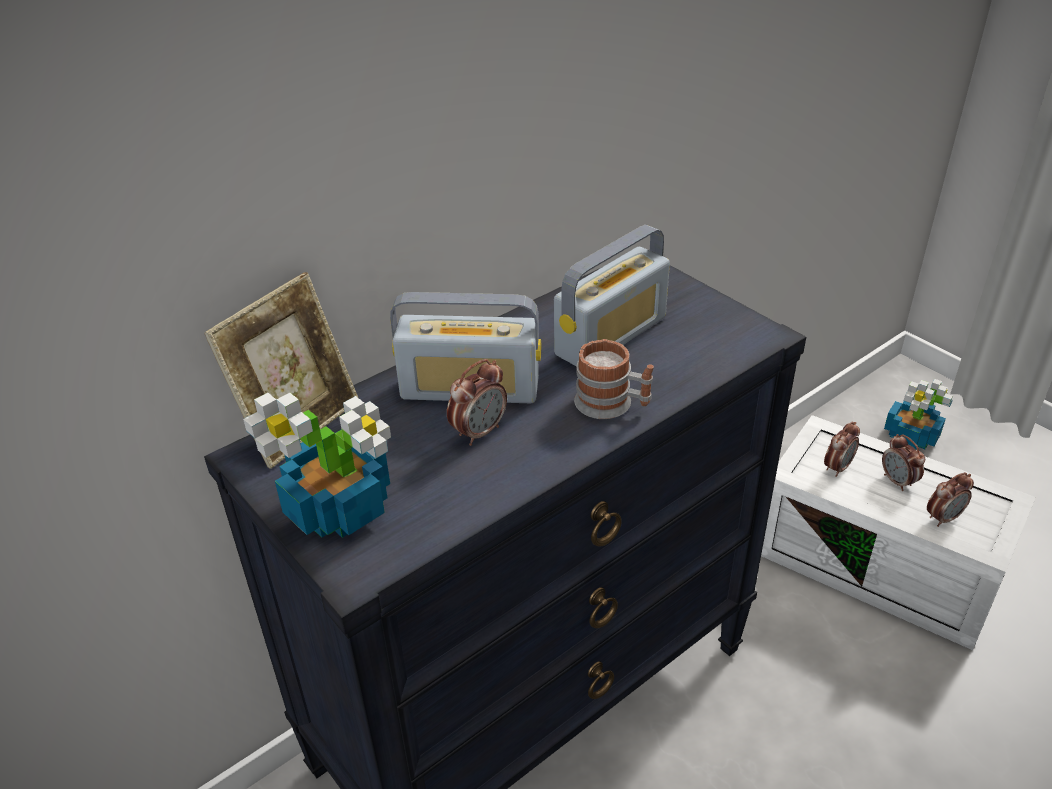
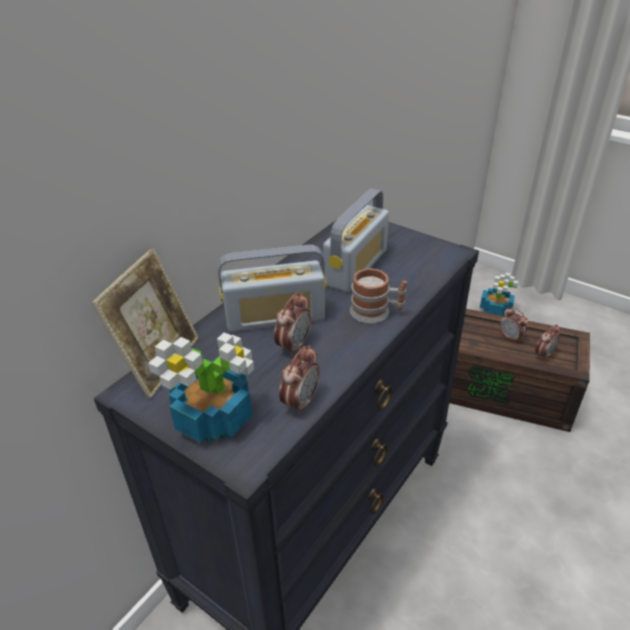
camera: 15 degrees left, 0 degrees up
(837, 467) = (473, 334): alarm clock -> alarm clock (300, 402)
(881, 563) = (502, 389): white storage box -> brown storage box

